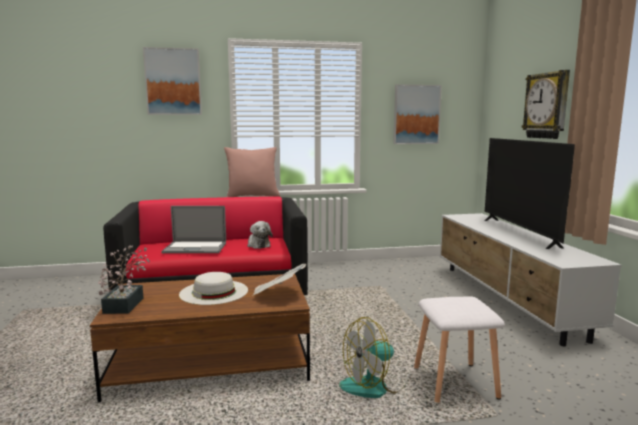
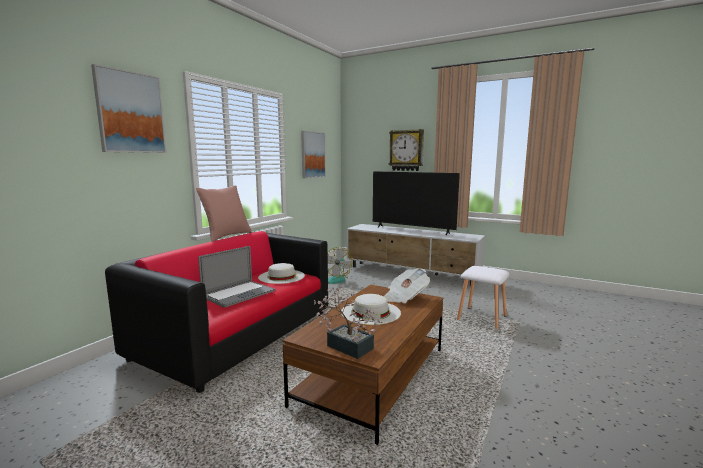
camera: 50 degrees left, 0 degrees up
(258, 245) = (281, 276): plush toy -> white hat
(373, 386) = (465, 336): fan -> fan (337, 279)

